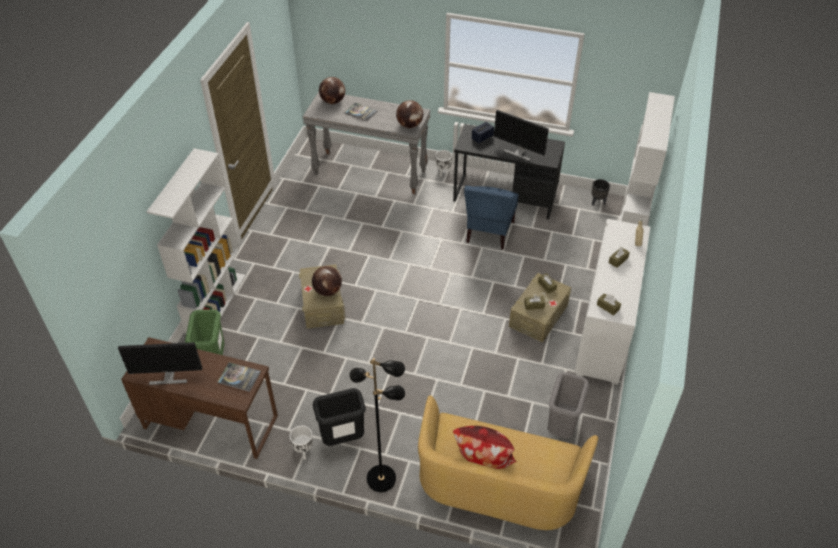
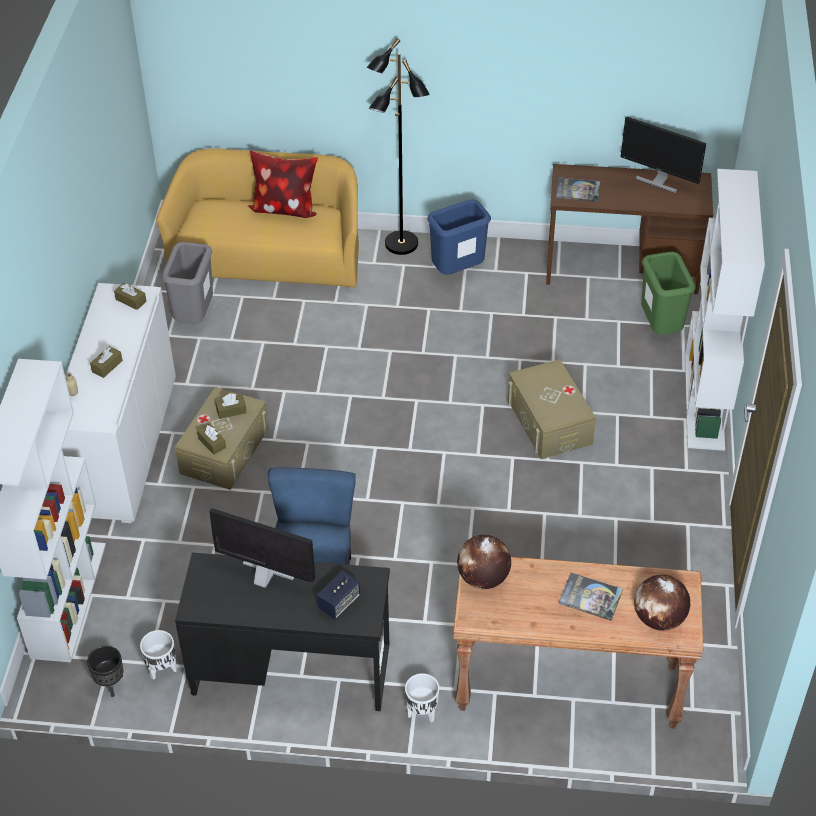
camera: 170 degrees right, 0 degrees up
(168, 377) = (658, 180): monitor -> monitor turned 135 degrees counterclockwise
(304, 451) = (498, 256): white planter -> white planter (162, 669)
(327, 291) = (538, 390): globe -> none
(342, 439) = (457, 271): black trash can -> blue trash can
(370, 172) = (567, 688): grey console table -> brown console table

